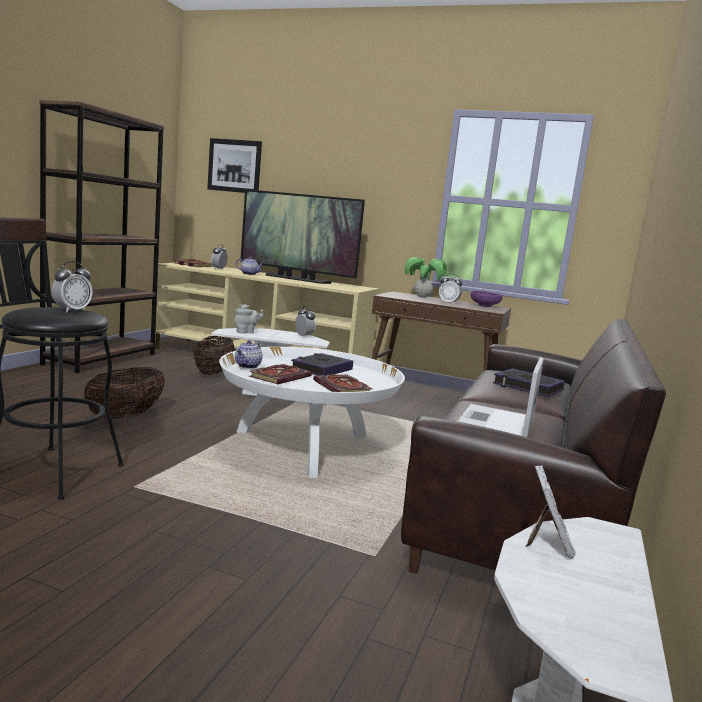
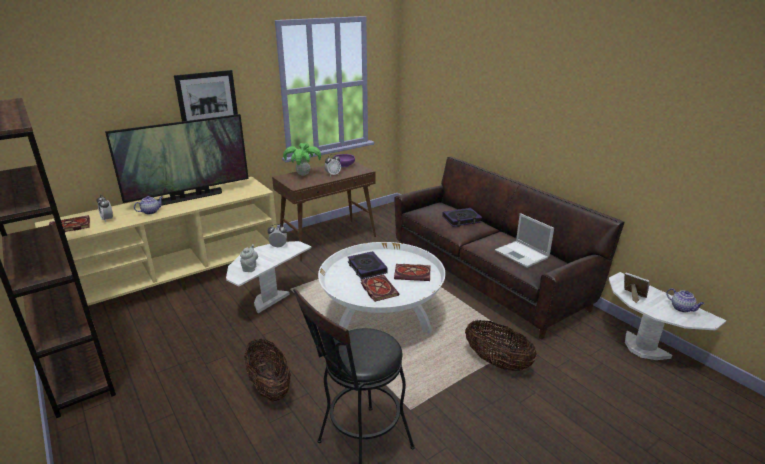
camera: 55 degrees left, 15 degrees up
(72, 311) = (364, 339): alarm clock -> none
(213, 373) = (190, 312): basket -> basket (497, 362)
(234, 166) = (56, 105): picture -> picture (207, 97)
(247, 366) = (350, 295): teapot -> teapot (682, 308)

